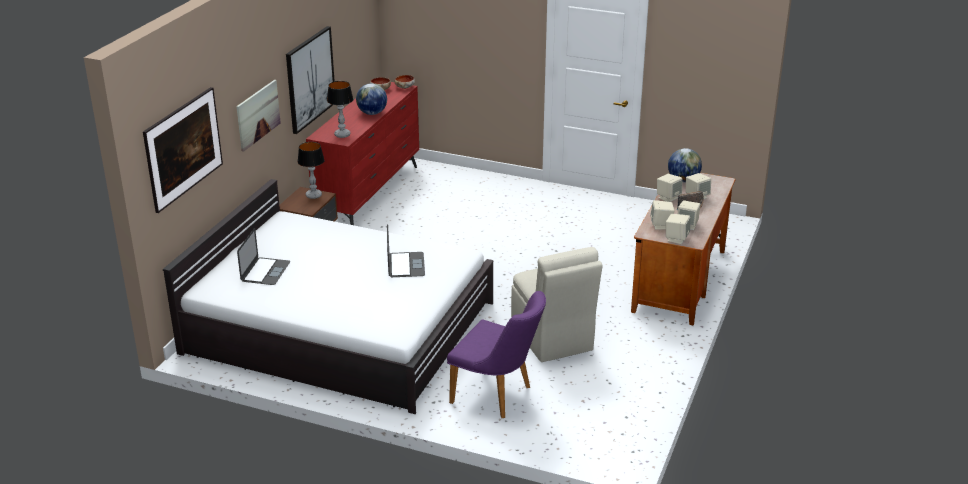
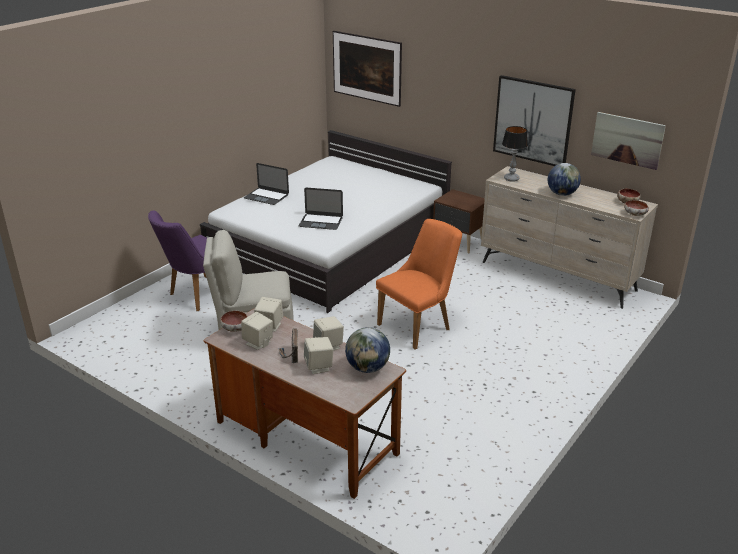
camera: 105 degrees right, 0 degrees up
(258, 114) = (451, 101): picture -> picture (627, 140)
(265, 271) = (344, 176): laptop -> laptop (266, 196)
(313, 195) = (470, 203): table lamp -> none
(369, 194) = (557, 276): red dresser -> beige dresser
(489, 252) = (419, 325): none -> orange chair
(676, 239) = (236, 329): beige speaker -> bowl

